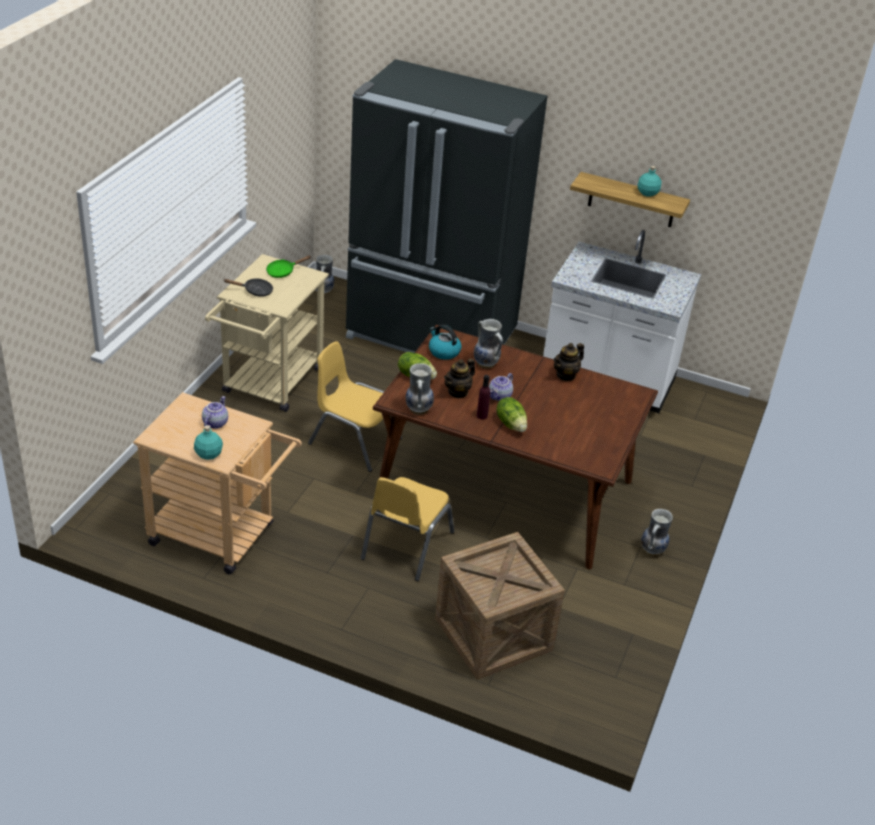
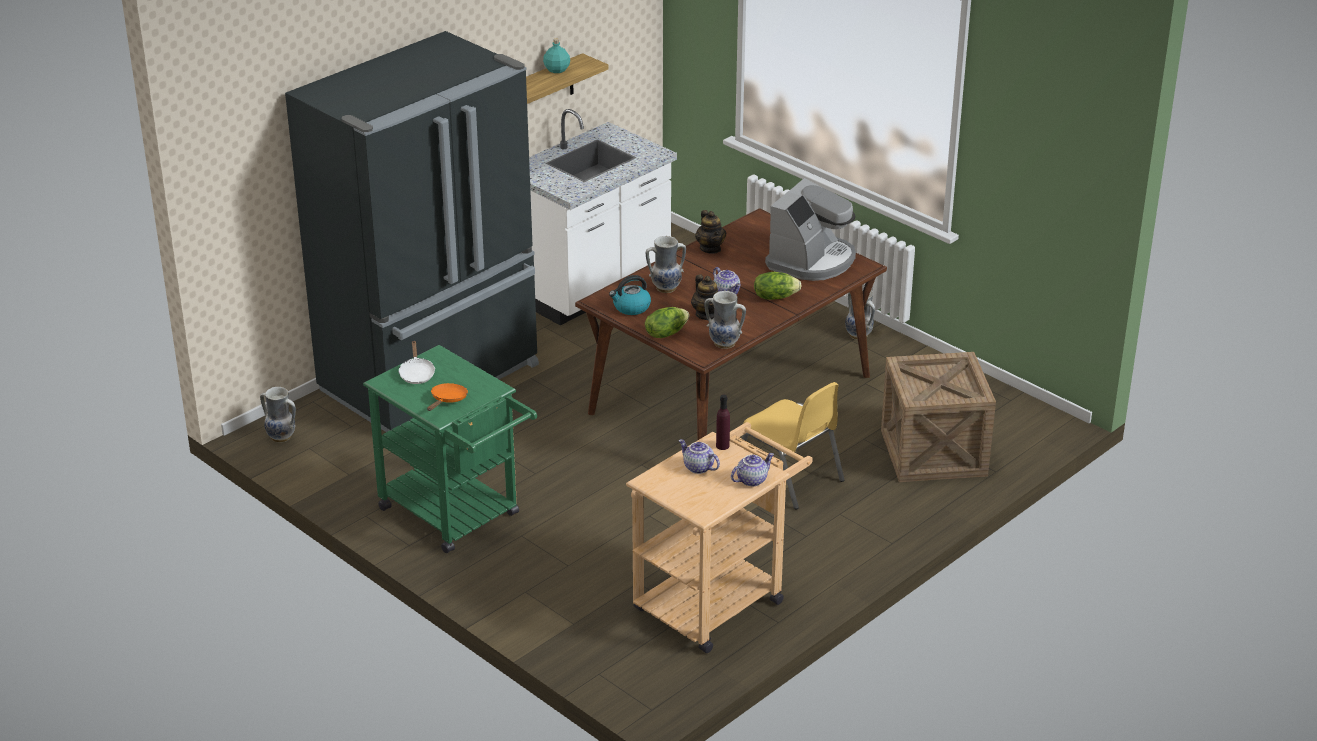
camera: 65 degrees left, 5 degrees down
(208, 454) = (751, 480): turquoise bottle -> teapot
(255, 291) = (447, 400): black frying pan -> orange frying pan
(269, 386) = (457, 516): beige cart -> green cart
(283, 271) = (416, 373): green frying pan -> white frying pan
(354, 441) = (599, 474): yellow chair -> none
(482, 415) = (753, 310): purple bottle -> purple bottle (722, 446)
(588, 435) = (812, 261): none -> coffee machine

